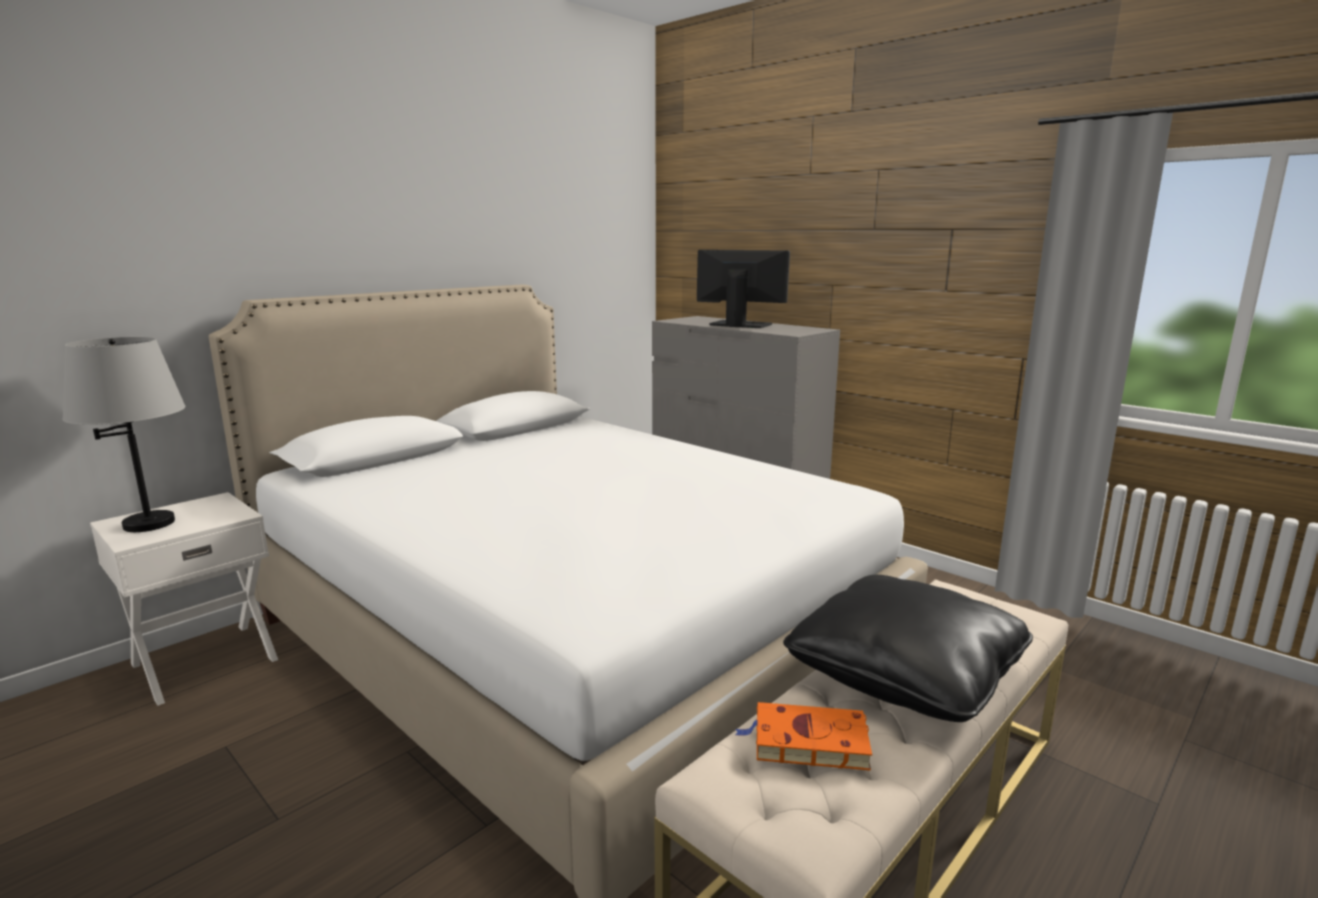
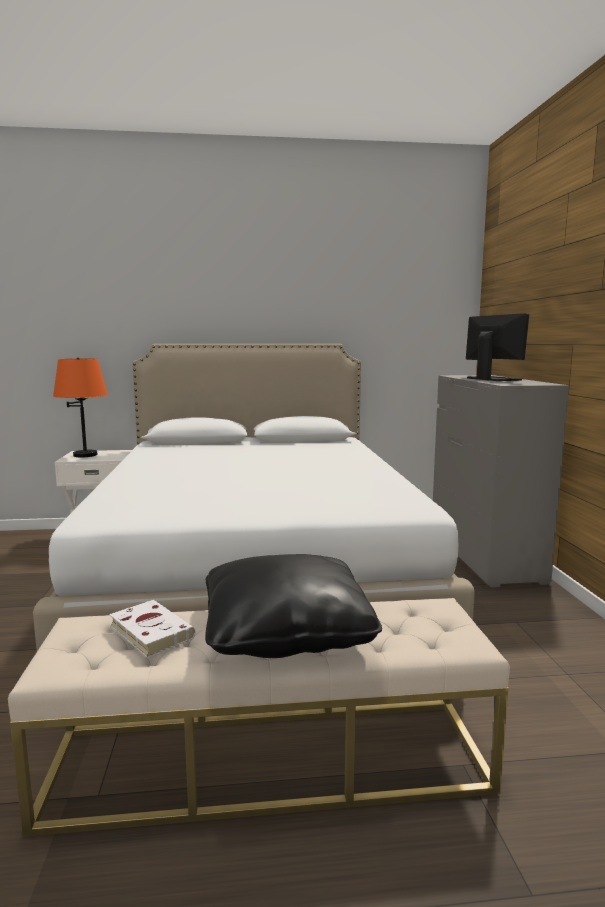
camera: 40 degrees right, 5 degrees down
(149, 523) = (85, 455): grey table lamp -> orange table lamp
(806, 742) = (149, 631): orange book -> white book

